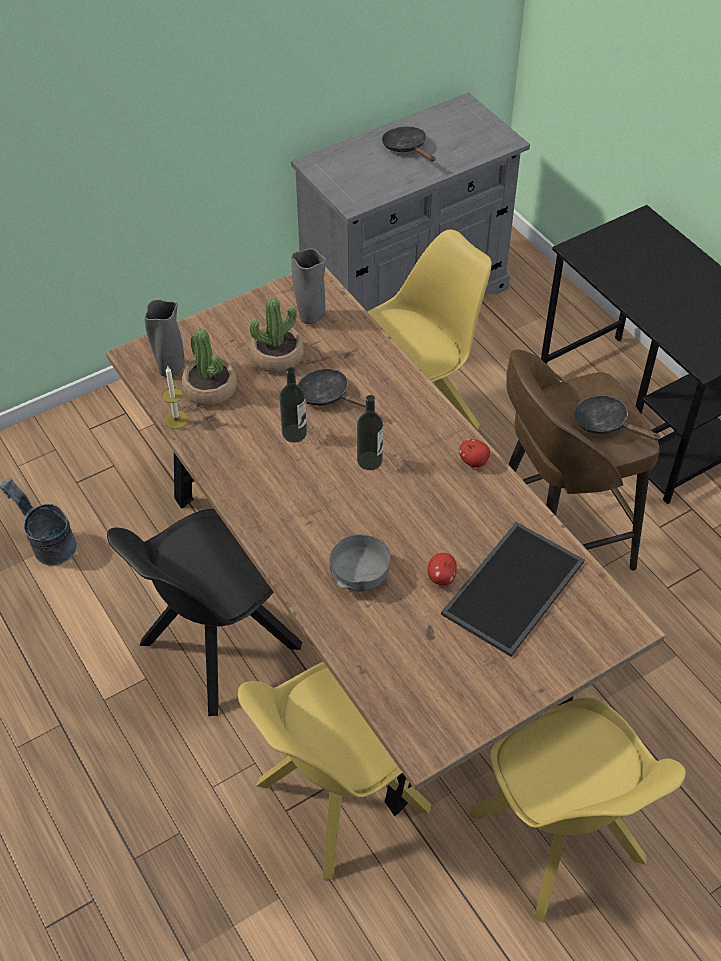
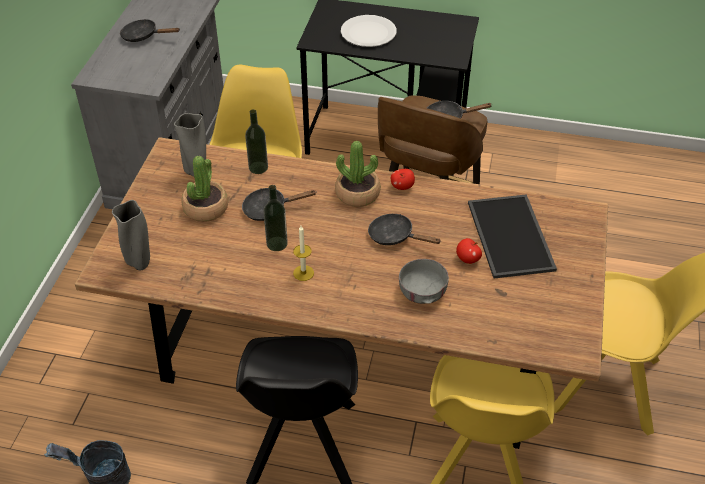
camera: 45 degrees left, 5 degrees down
(176, 419) = (187, 289): candle -> candle (303, 273)
(210, 389) = (186, 256): potted plant -> potted plant (357, 193)
(369, 460) = (343, 227): bottle -> bottle (258, 167)
(403, 504) = (395, 236): none -> black frying pan
(648, 276) = (368, 33): none -> white plate

